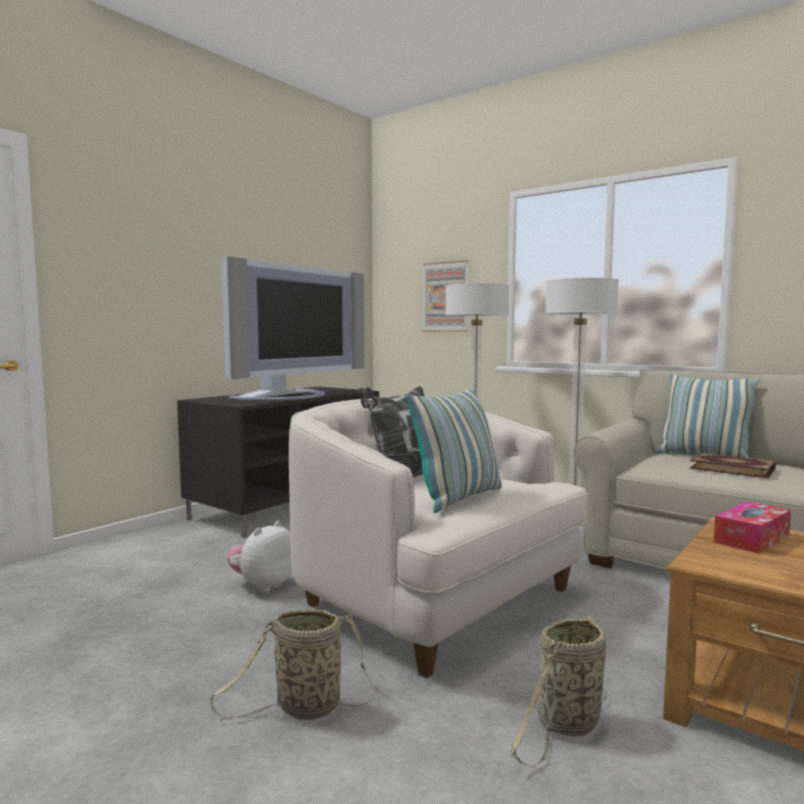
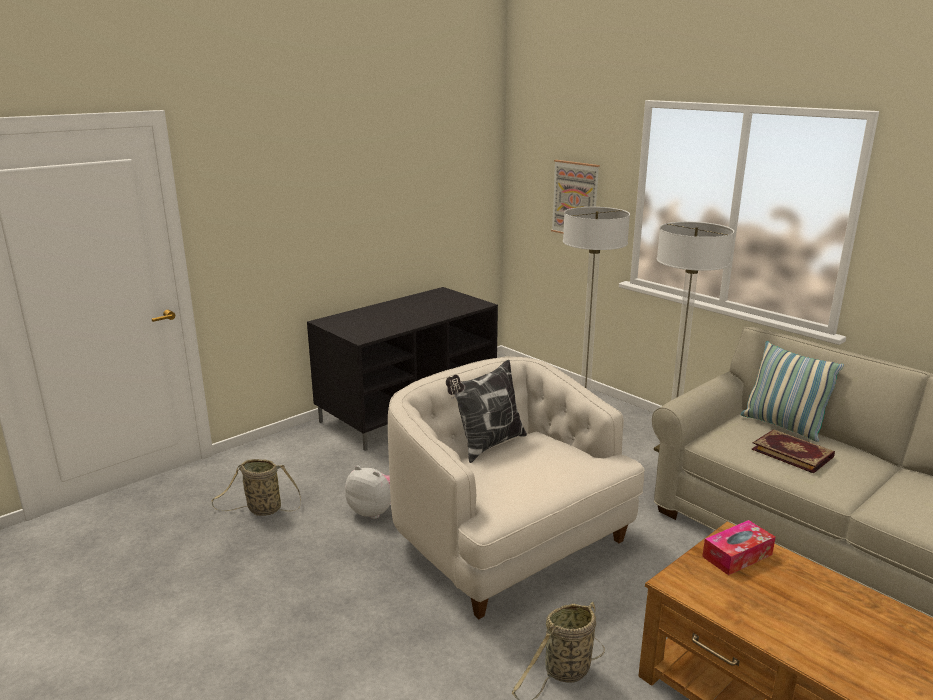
camera: 10 degrees right, 15 degrees up
(263, 586) = (374, 511): plush toy -> plush toy turned 75 degrees clockwise
(290, 395) = (409, 315): television -> none
(304, 709) = (387, 635): basket -> basket (261, 510)
(458, 498) = (520, 481): pillow -> none

